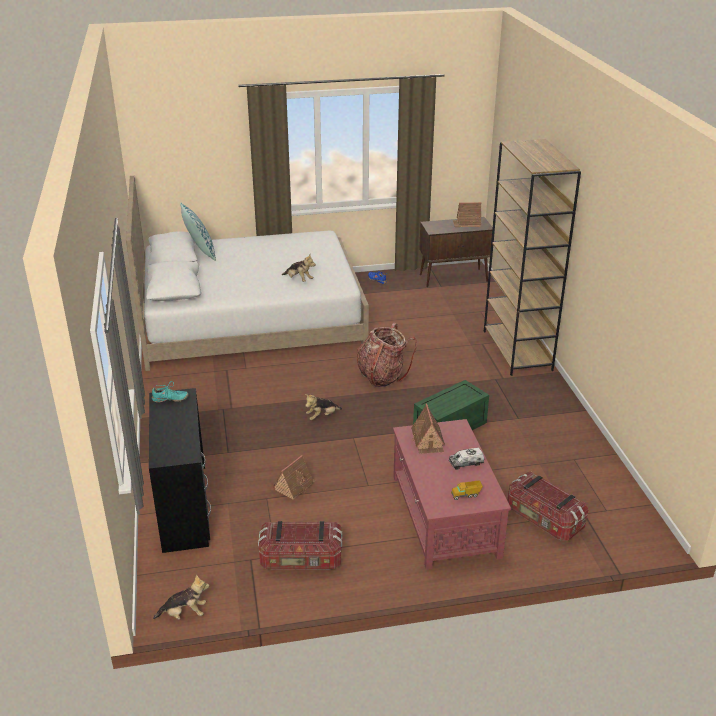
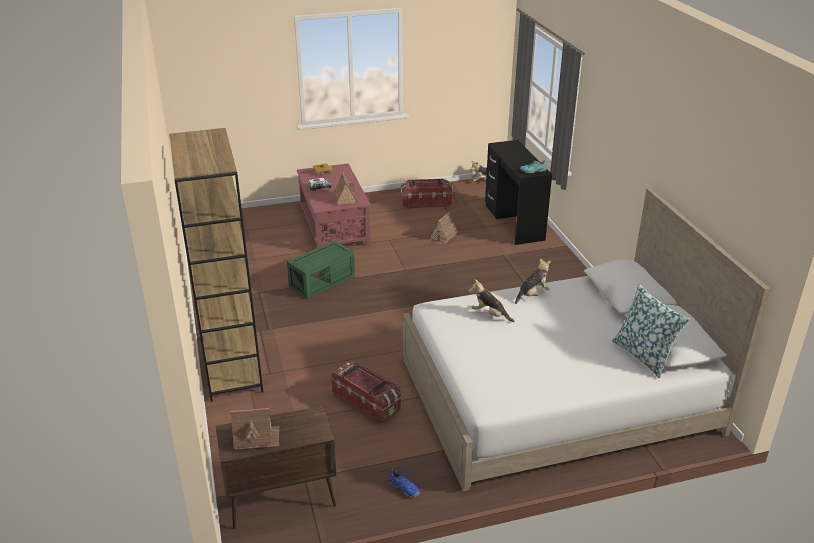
camera: 175 degrees right, 0 degrees up
(322, 416) = (435, 285): plush toy -> plush toy (532, 295)
(382, 376) = (384, 326): backpack -> none
(543, 520) = (267, 227): storage box -> storage box (367, 403)

